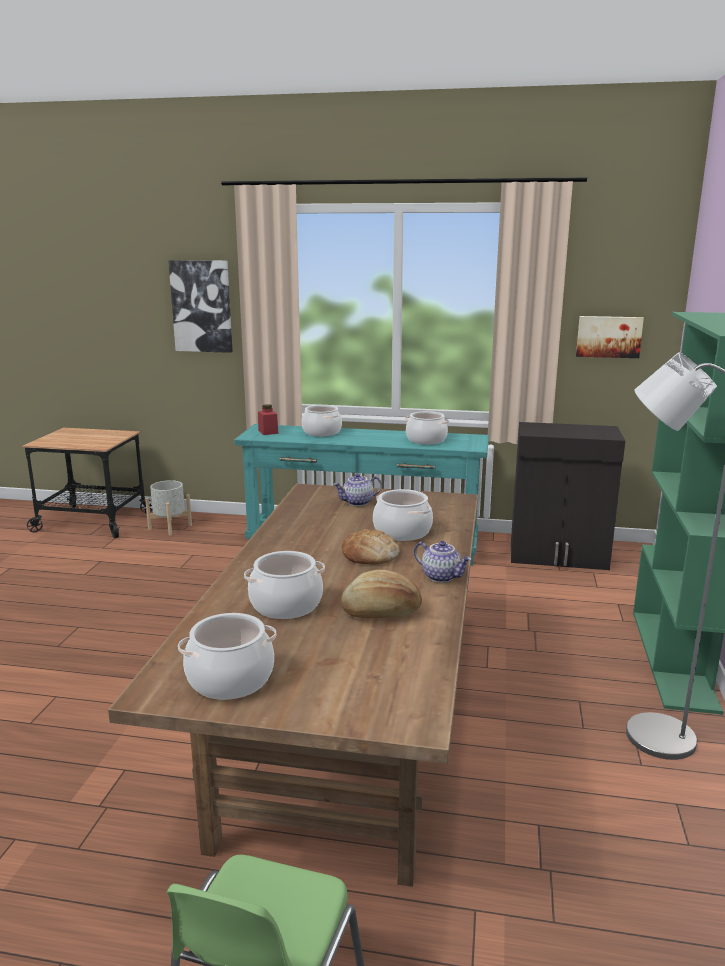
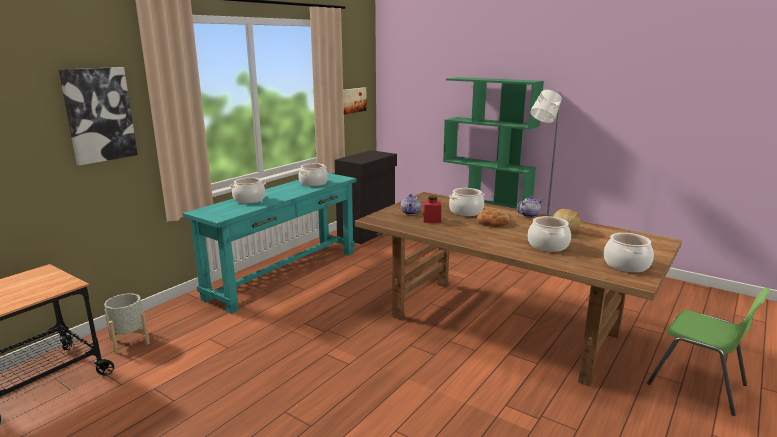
camera: 65 degrees left, 0 degrees up
(268, 432) = (217, 211): red jar -> red jar (432, 220)

